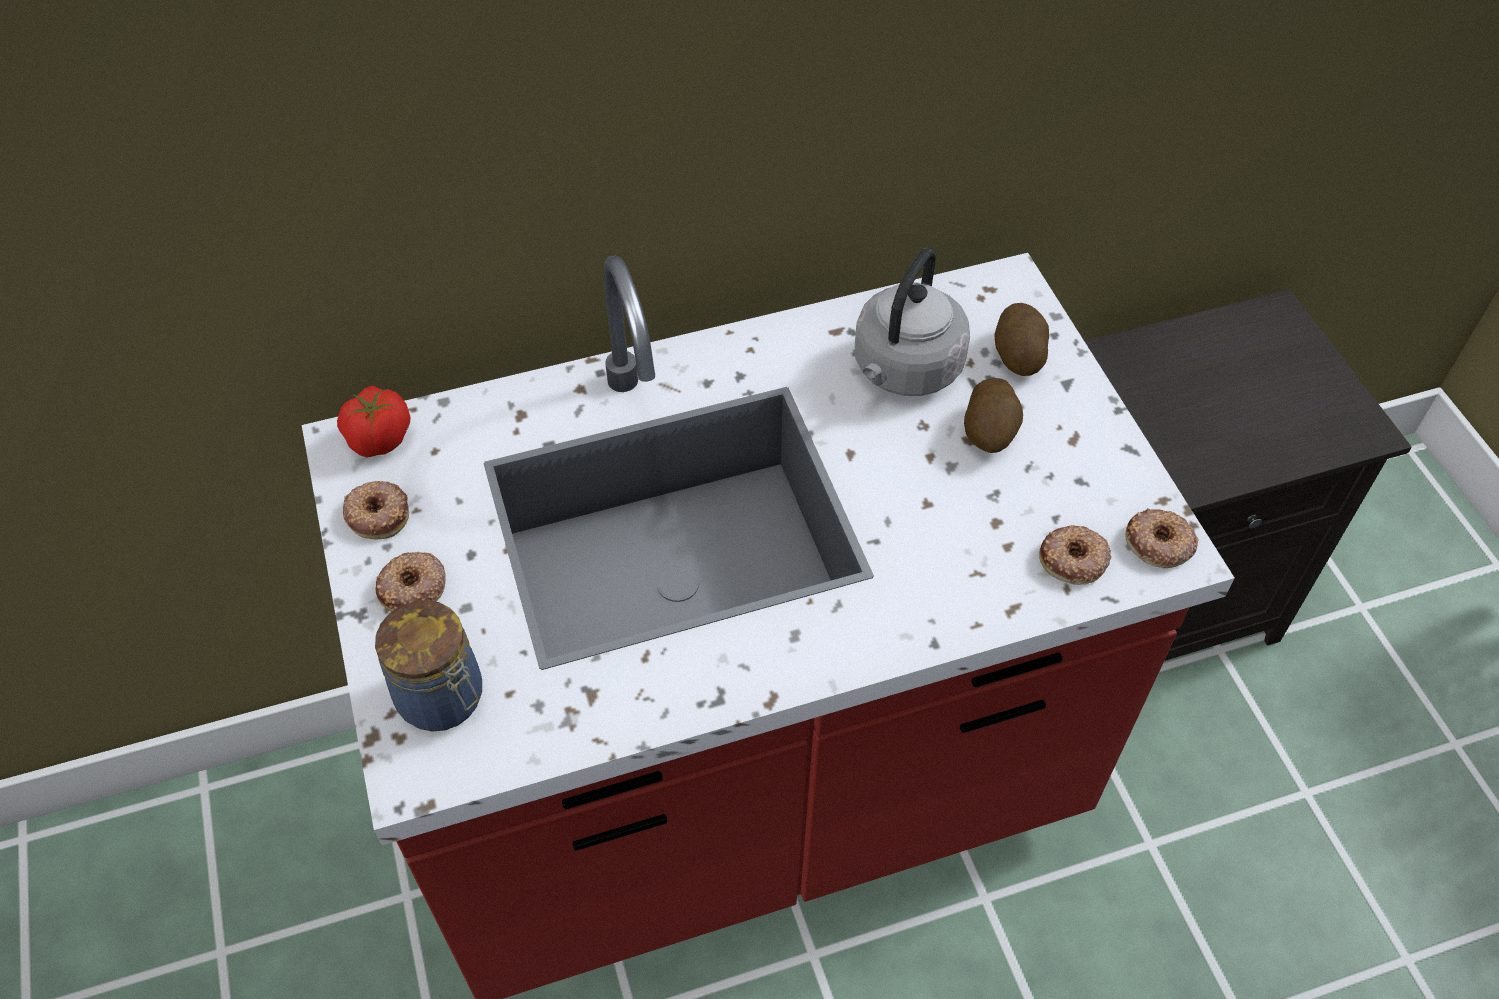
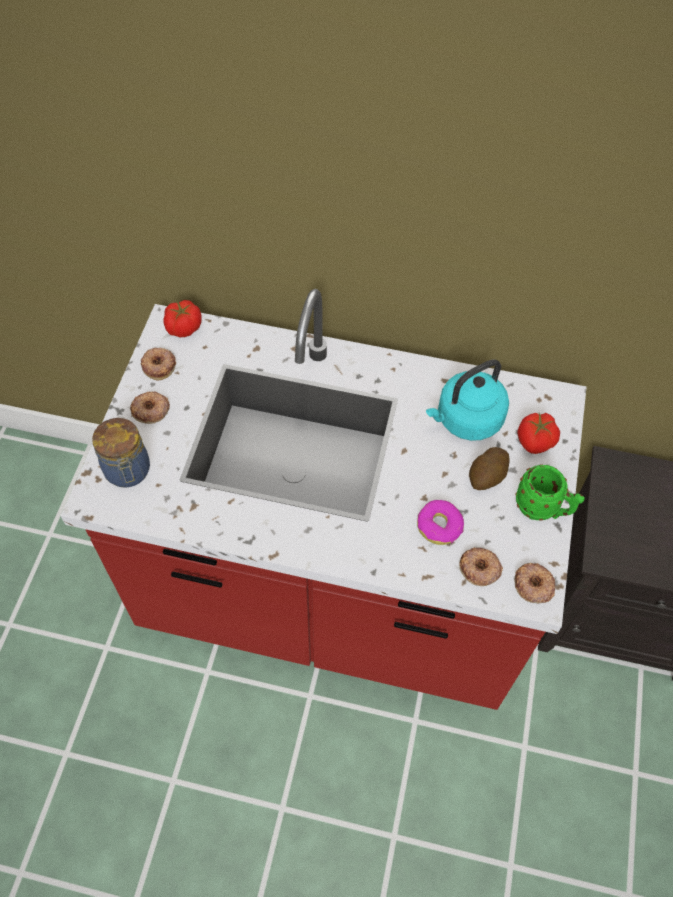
camera: 30 degrees right, 5 degrees up
(904, 370) = (466, 420): grey kettle -> turquoise kettle
(977, 531) = (439, 526): none -> donut
(1018, 354) = (535, 442): potato -> tomato
(1094, 437) = (543, 509): none -> green mug

